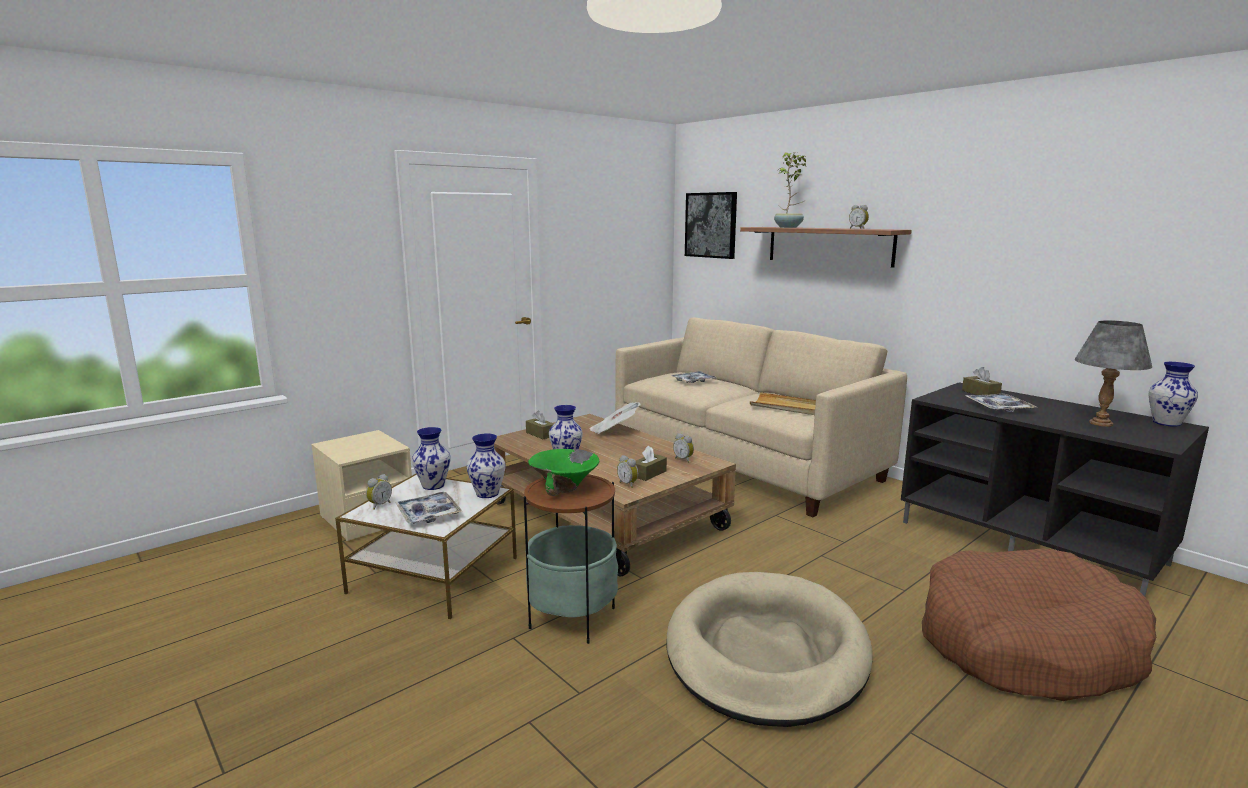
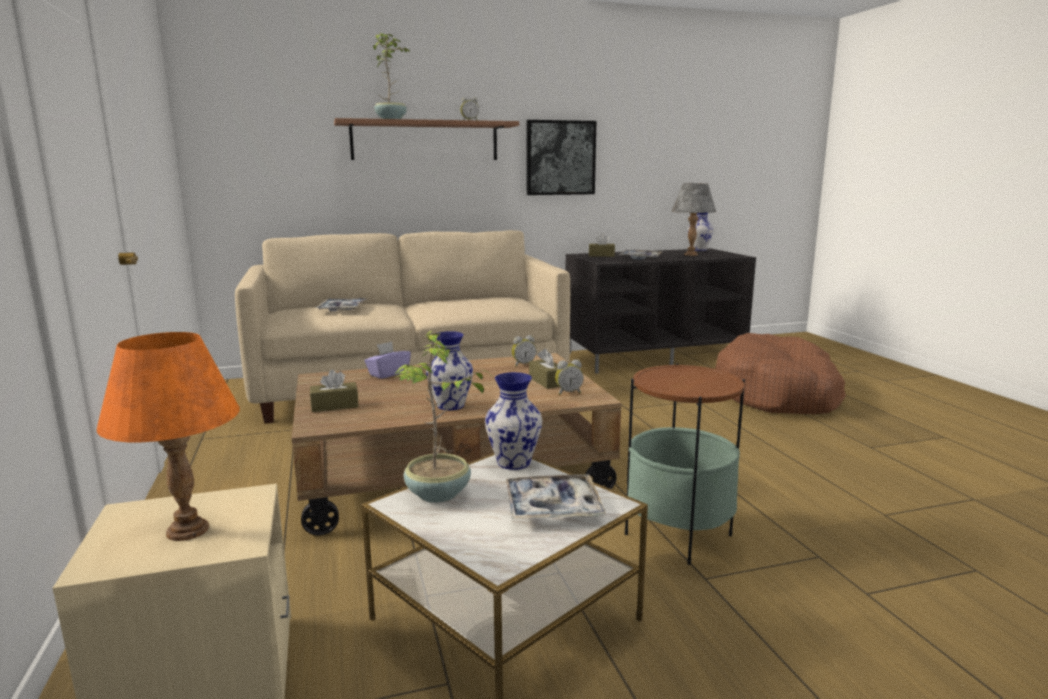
camera: 65 degrees left, 0 degrees up
(357, 447) = (188, 530): none -> orange table lamp
(379, 505) = (478, 544): alarm clock -> none
(433, 485) = (438, 495): vase -> potted plant
(565, 488) = (679, 381): green bowl -> none
(614, 431) = (388, 374): newspaper -> purple tissue box
(711, 225) = (248, 119): picture -> picture (560, 158)
(766, 652) = (768, 463): beige dog bed -> none
(789, 407) = (486, 303): beige tray -> none

